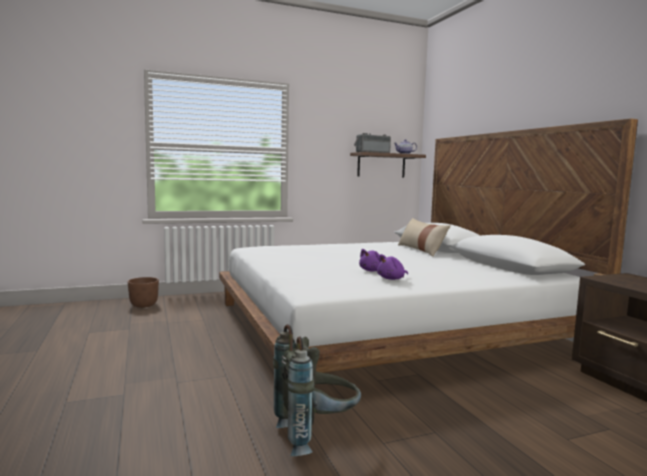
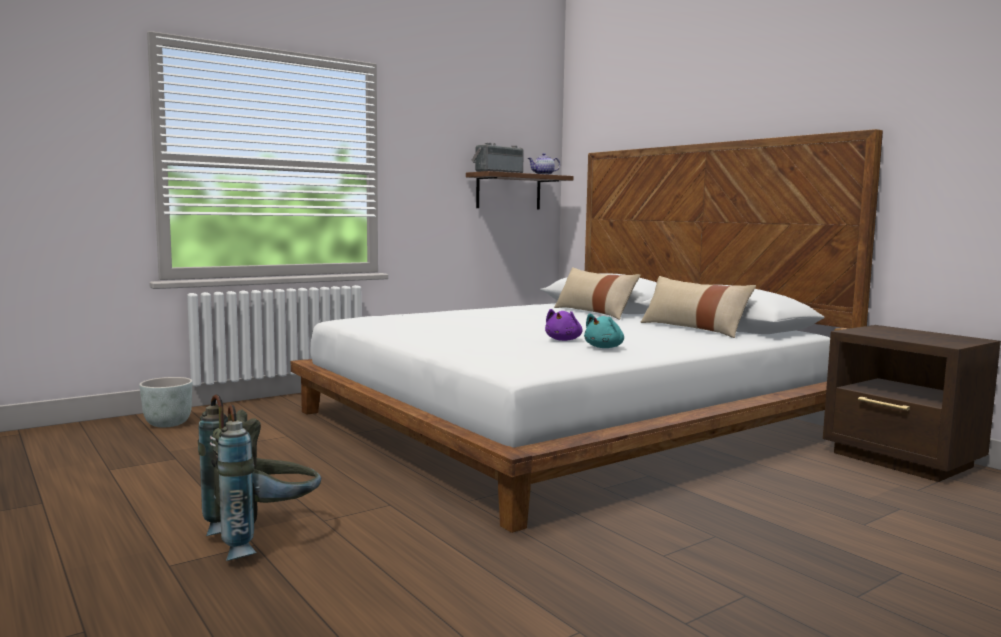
camera: 15 degrees left, 0 degrees up
(144, 305) = (168, 424): brown planter -> grey planter
(316, 435) = (574, 558): grey backpack -> grey backpack (263, 539)
(392, 279) = (605, 347): purple plush toy -> turquoise plush toy
(479, 267) = (693, 329): none -> beige pillow

